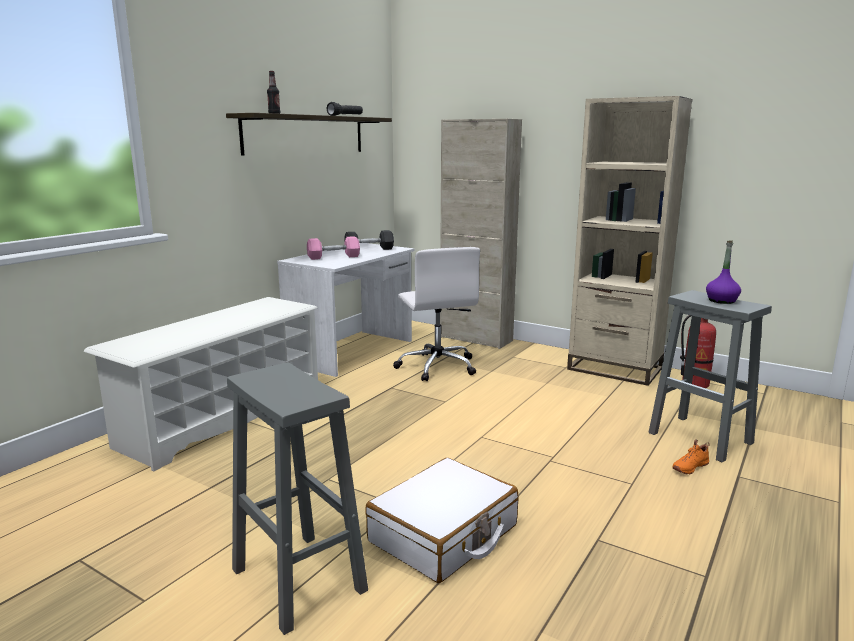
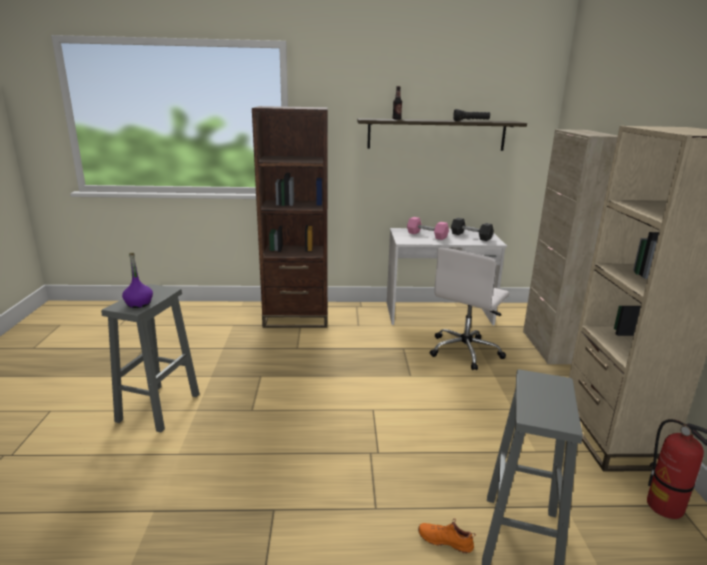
camera: 55 degrees right, 5 degrees up
(223, 417) = (296, 318): white shoe rack -> brown bookcase
(444, 534) = (232, 438): white suitcase -> none
(721, 301) = (550, 400): purple bottle -> purple bottle (139, 304)

